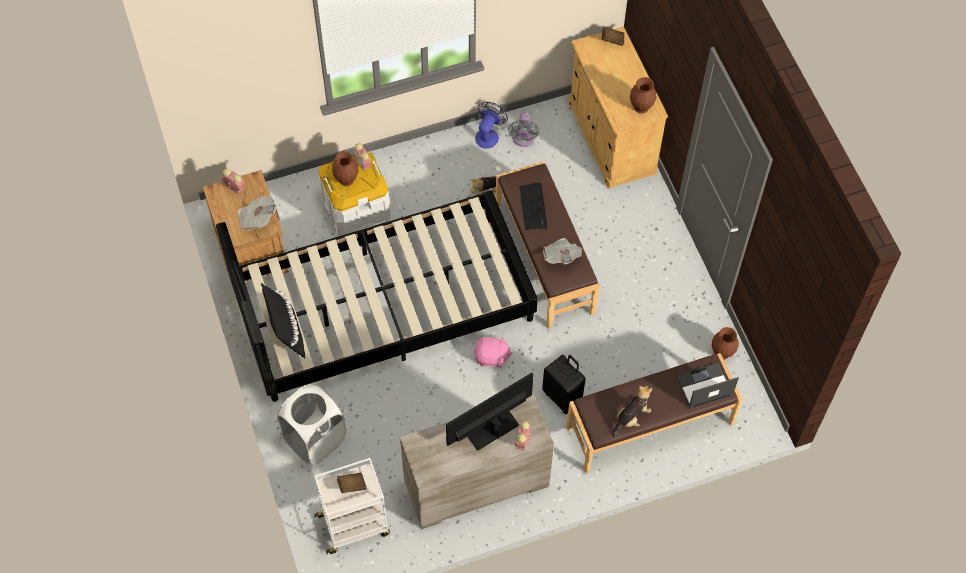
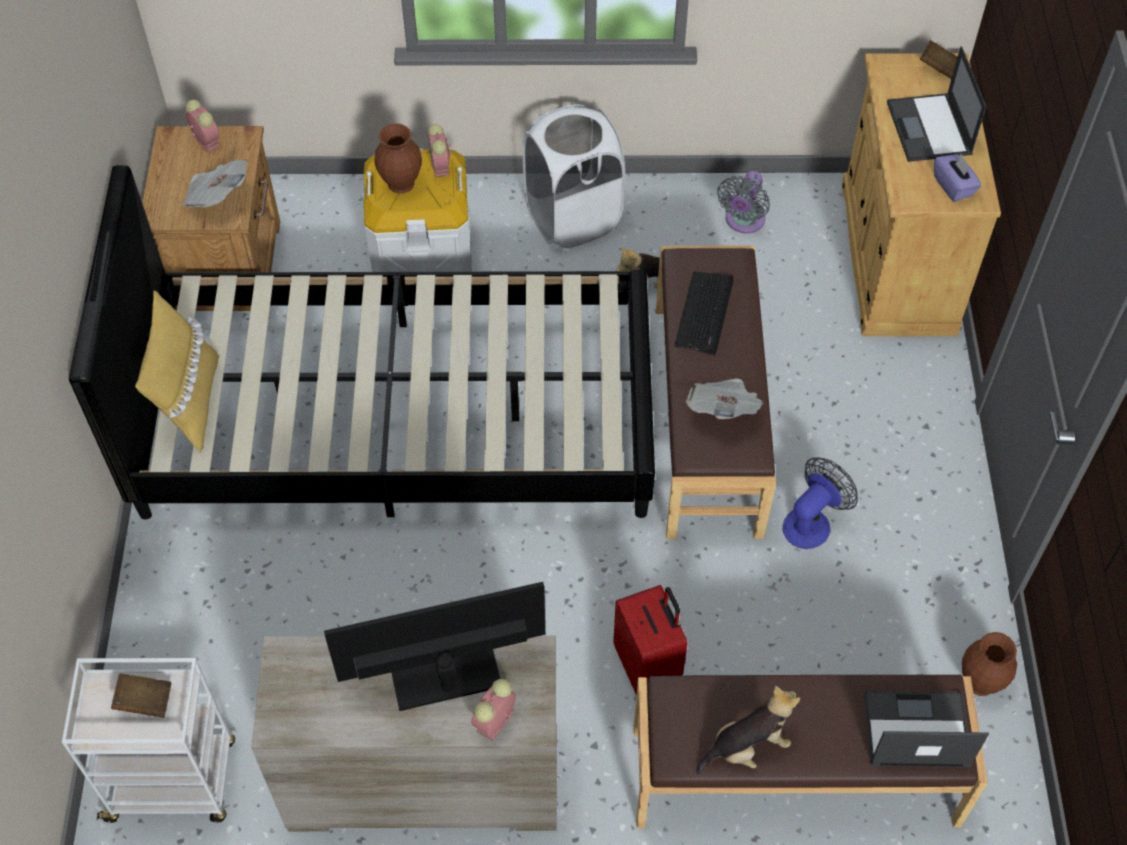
camera: 20 degrees right, 5 degrees down
(286, 334) = (190, 403): black pillow -> yellow pillow
(315, 439) = (178, 605): white laundry basket -> white laundry basket (573, 218)
(488, 134) = (688, 199): fan -> fan (812, 522)
(491, 357) = (547, 558): pink plush toy -> none
(563, 396) = (649, 669): black suitcase -> red suitcase
(618, 77) = (929, 129): none -> laptop
(640, 107) = (954, 186): brown vase -> purple tissue box

